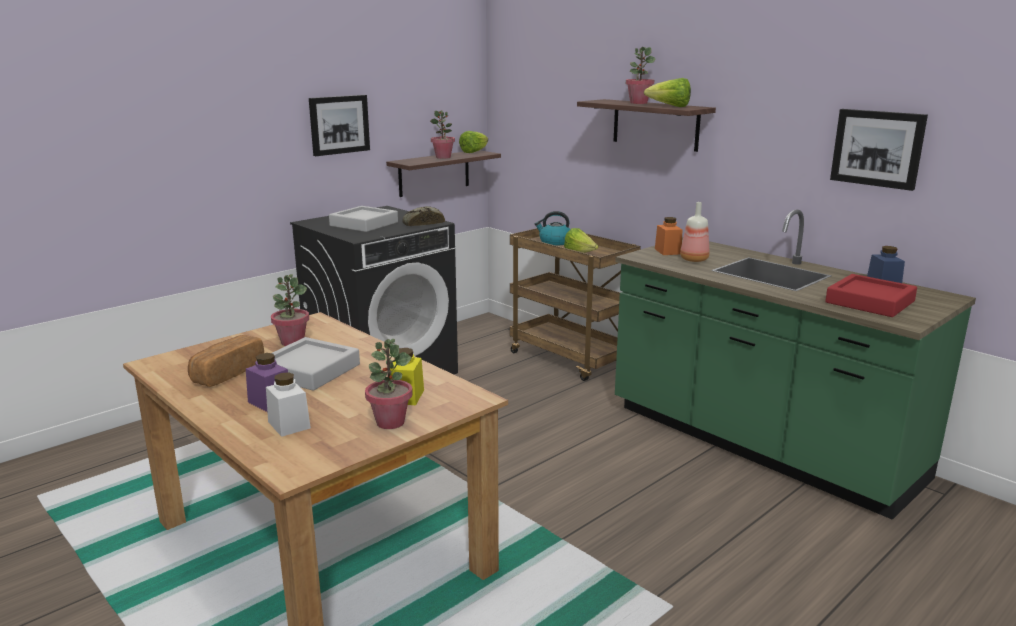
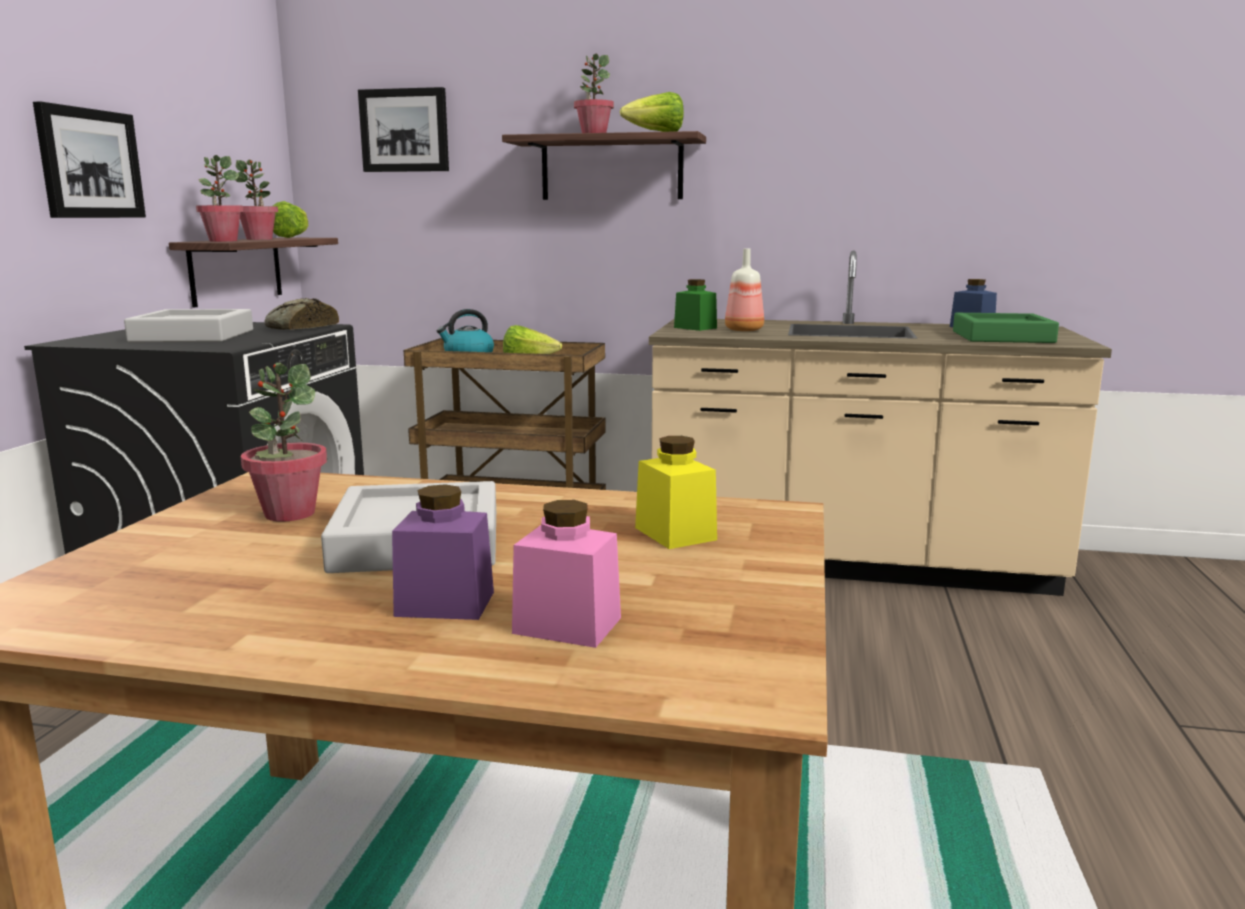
camera: 35 degrees left, 5 degrees down
(227, 373) = (240, 586): bread -> none
(289, 425) = (567, 625): white jar -> pink jar
(390, 422) = (735, 570): potted plant -> potted plant (223, 241)
(667, 251) = (695, 328): orange jar -> green jar
(760, 444) = (849, 562): green counter -> beige counter
(870, 302) = (1002, 337): red tray -> green tray
(877, 148) = (932, 167): picture -> picture (405, 130)

